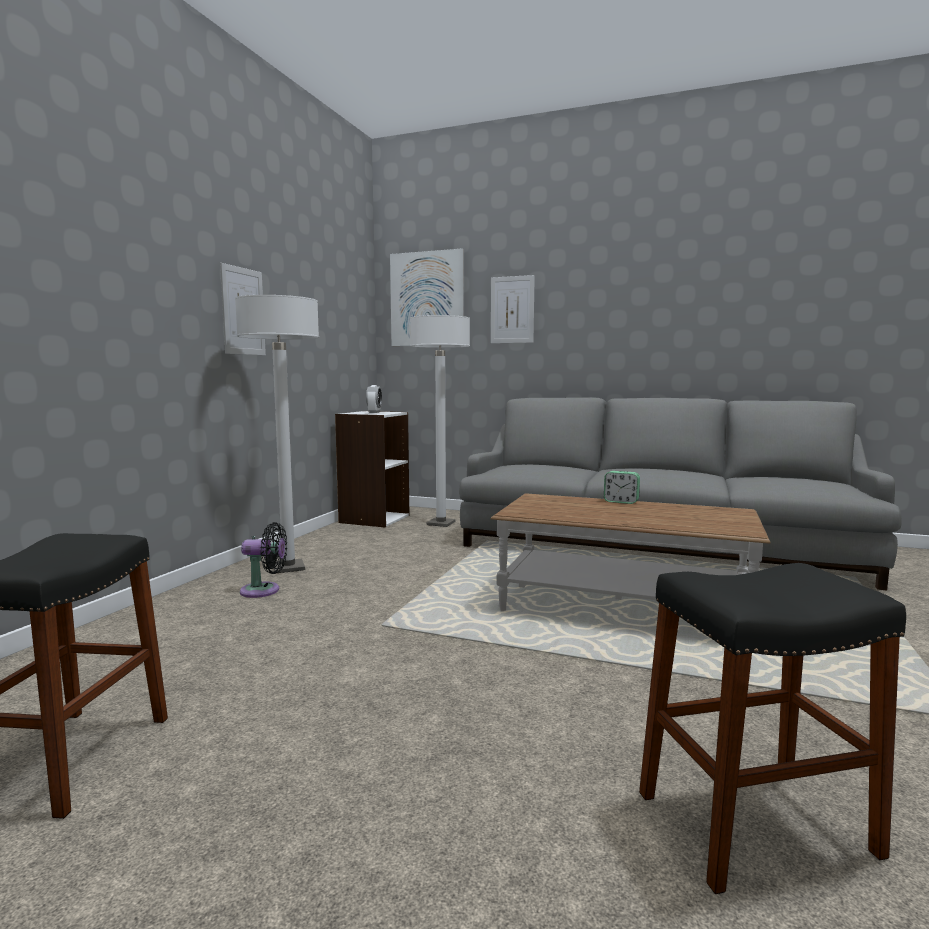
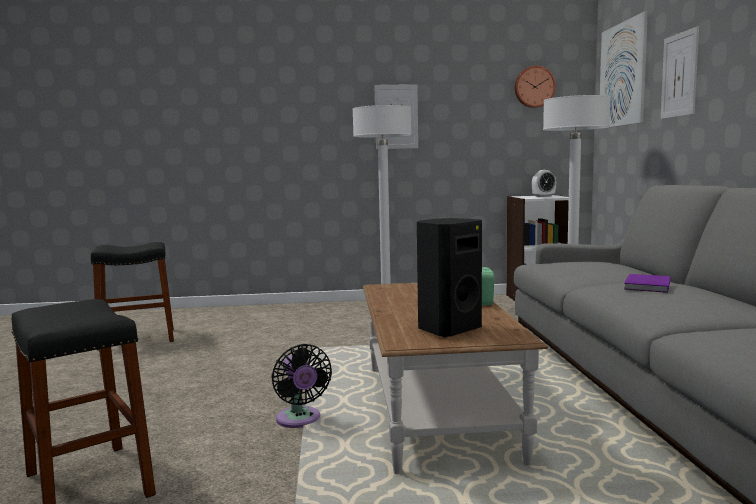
camera: 65 degrees right, 0 degrees up
(264, 591) = (339, 315): black fan -> black fan (300, 420)
(343, 296) = (534, 87): none -> wall clock
(638, 470) = (646, 286): none -> purple book
(708, 518) = (447, 329): none -> black speaker

